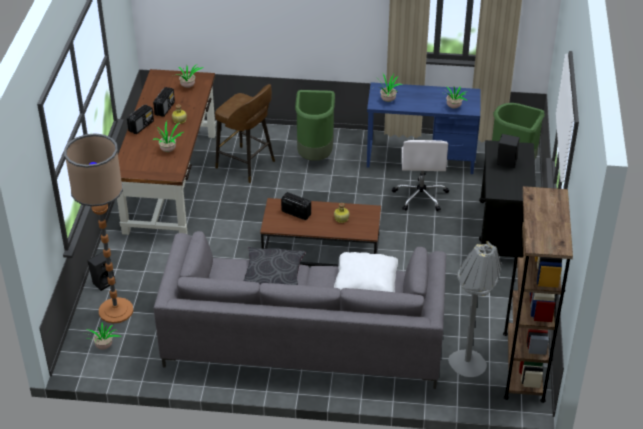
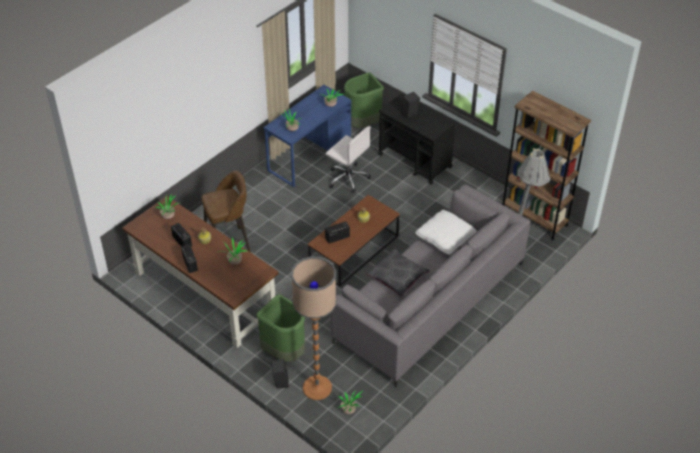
camera: 55 degrees left, 5 degrees up
(315, 155) = (255, 204): green trash can -> green trash can (284, 352)

